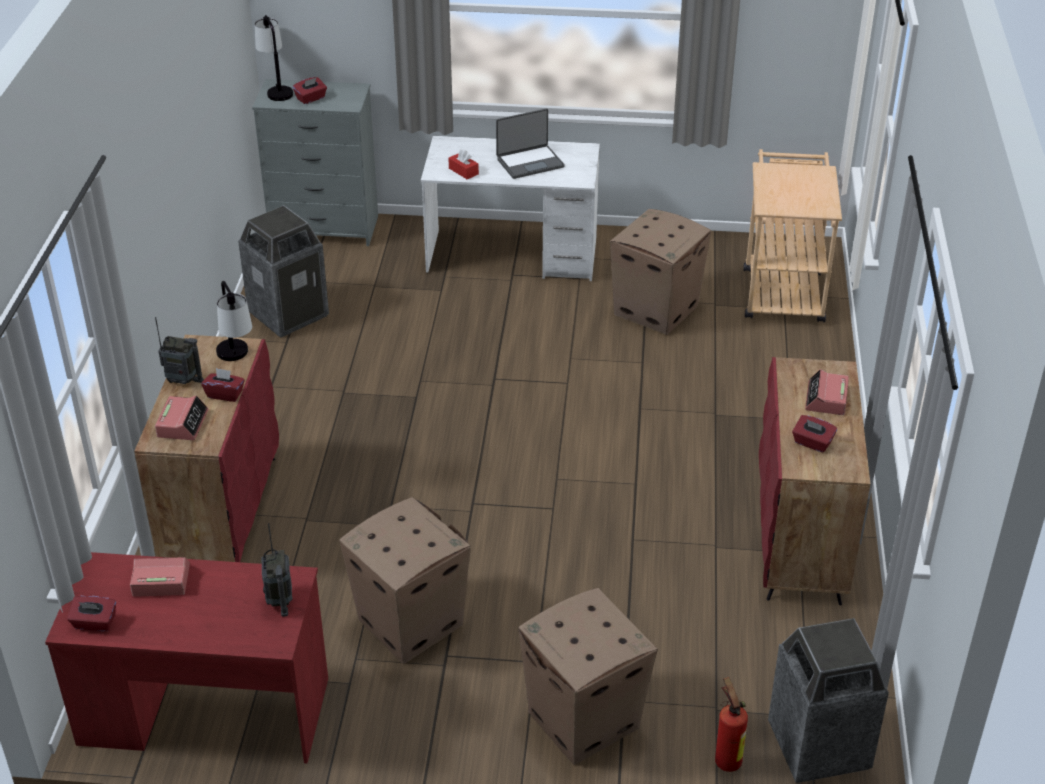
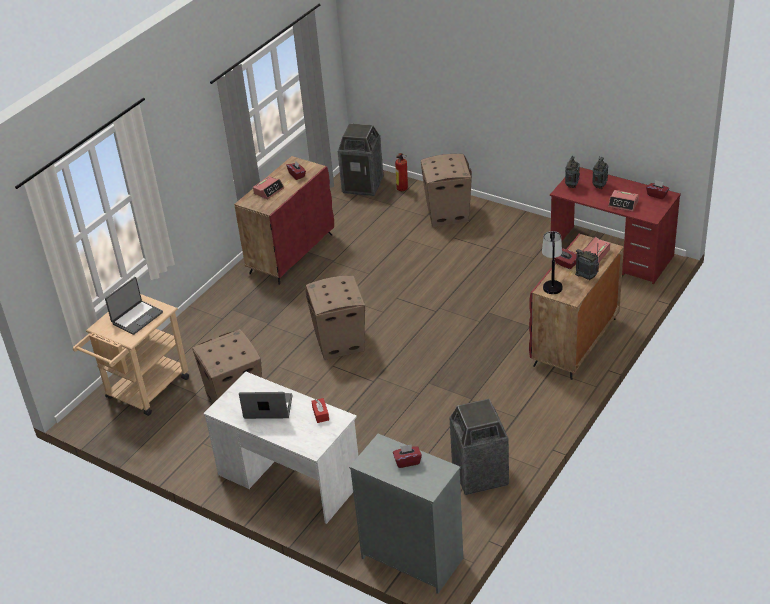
camera: 150 degrees left, 0 degrees up
(221, 614) = (599, 186): none -> radio
(276, 89) = (430, 483): table lamp -> none
(409, 622) = (500, 266): cardboard box -> cardboard box (340, 343)
(790, 190) = (137, 318): none -> laptop

